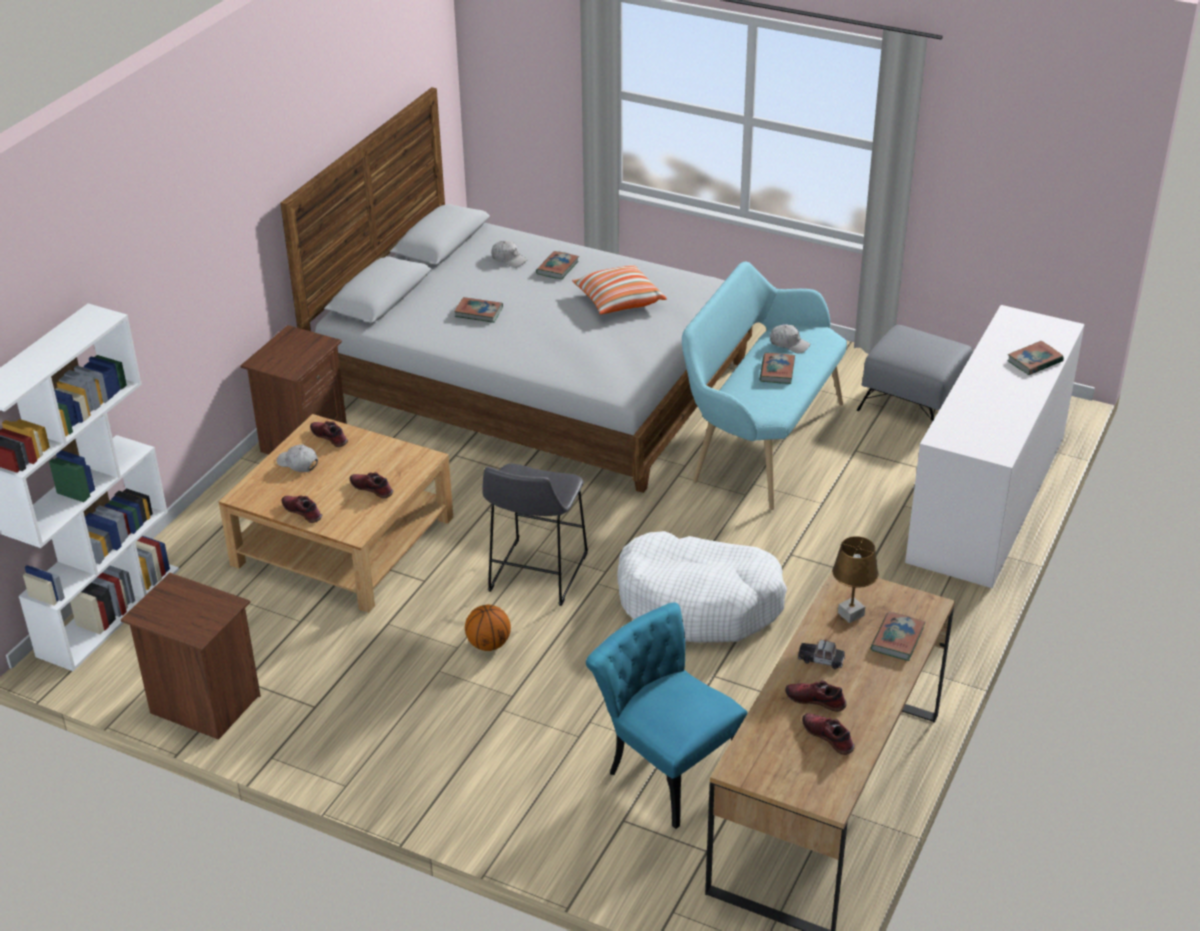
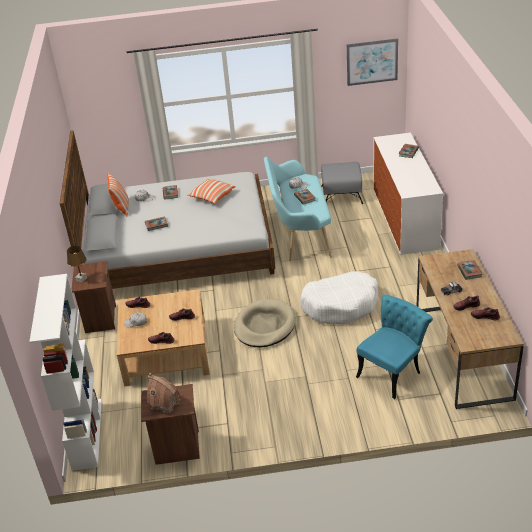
camera: 30 degrees left, 0 degrees up
(179, 612) = (165, 404): none -> toy house
(458, 260) = (121, 208): none -> pillow
(488, 645) = (274, 362): basketball -> none
(535, 576) = (264, 326): grey stool -> beige dog bed
(665, 767) = (393, 371): turquoise chair -> turquoise chair turned 120 degrees clockwise
(851, 614) = (443, 270): brown table lamp -> brown table lamp (81, 279)
(1056, 145) = (372, 62): none -> picture

